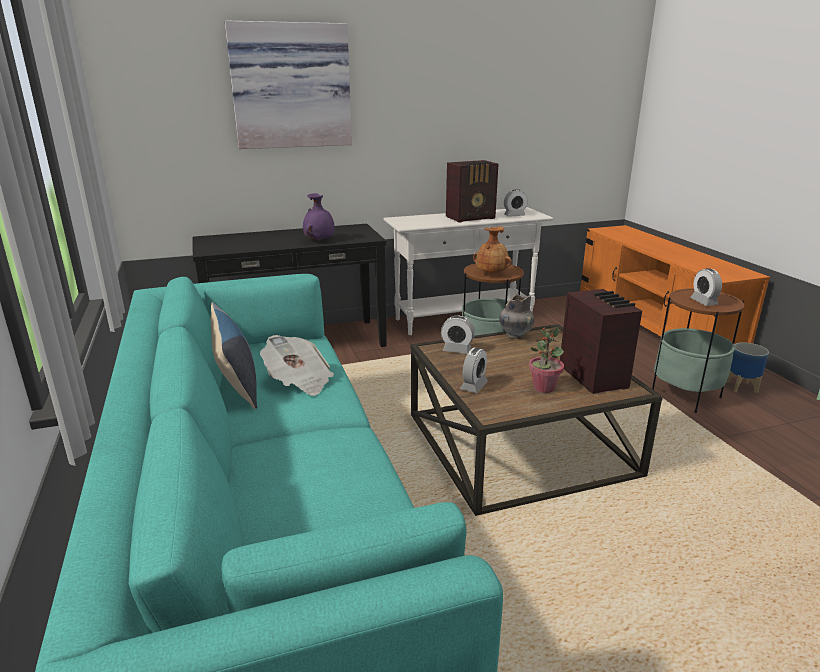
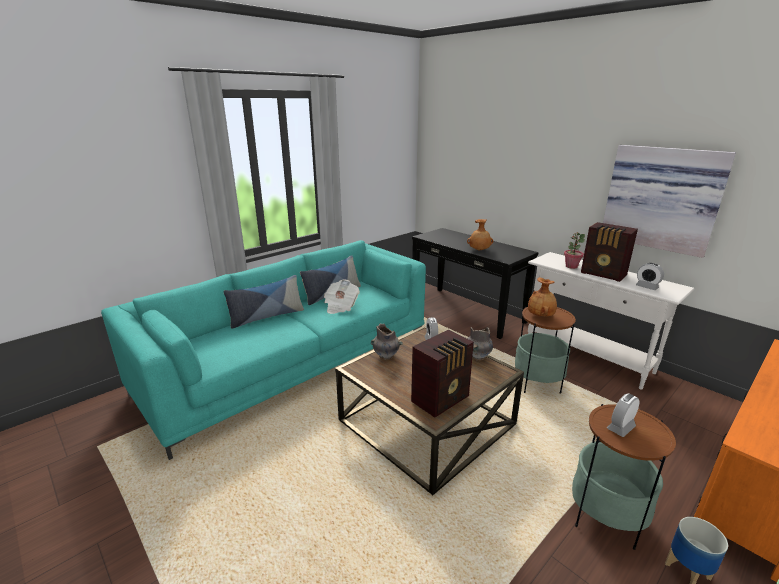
camera: 65 degrees right, 0 degrees up
(248, 462) = (267, 316): none -> pillow
(291, 86) = (508, 147): picture -> picture (662, 198)
(320, 240) = (479, 250): purple vase -> brown vase
(474, 386) = (386, 356): alarm clock -> grey vase
(543, 388) = (405, 381): potted plant -> potted plant (571, 266)

